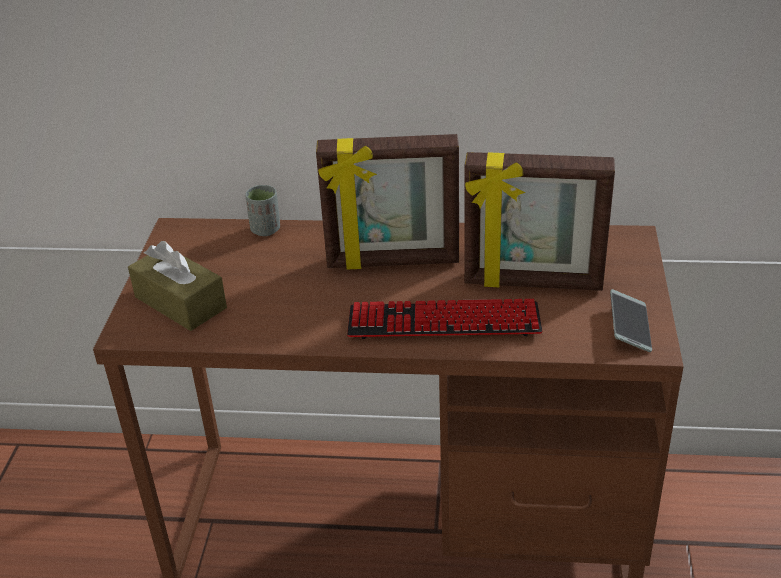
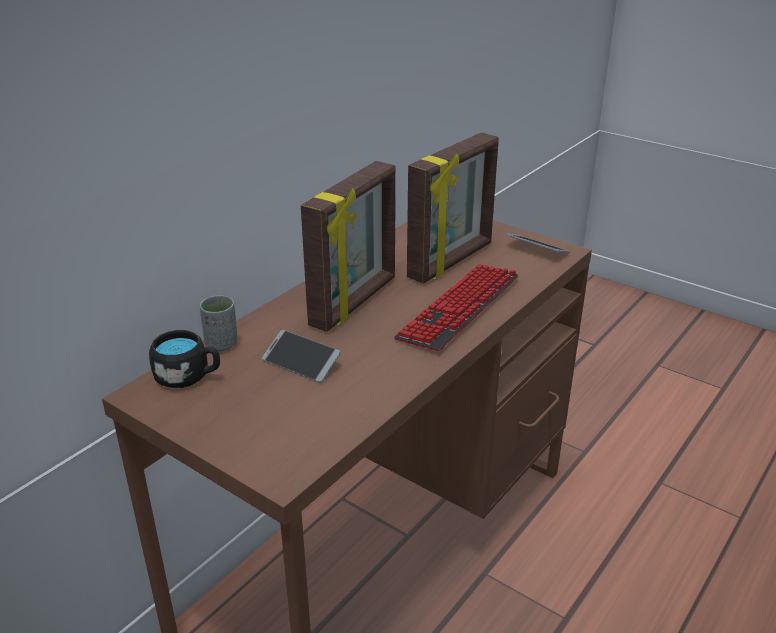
camera: 60 degrees left, 5 degrees down
(180, 302) = (275, 426): brown tissue box -> none
(211, 237) = (188, 377): none -> black mug
(273, 277) = (301, 363): none -> phone

